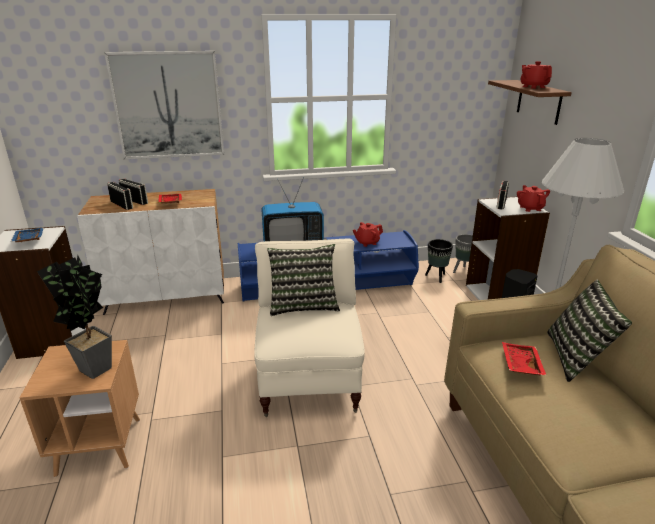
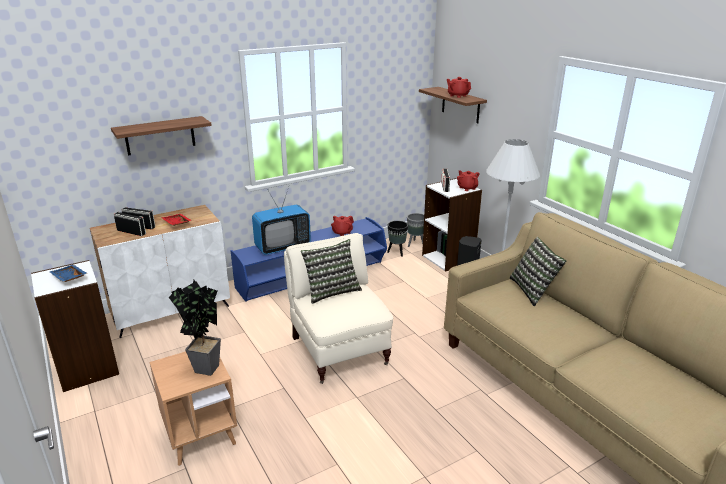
camera: 20 degrees left, 0 degrees up
(168, 105) = (160, 135): picture -> shelf
(520, 365) = (502, 302): red tray -> none

